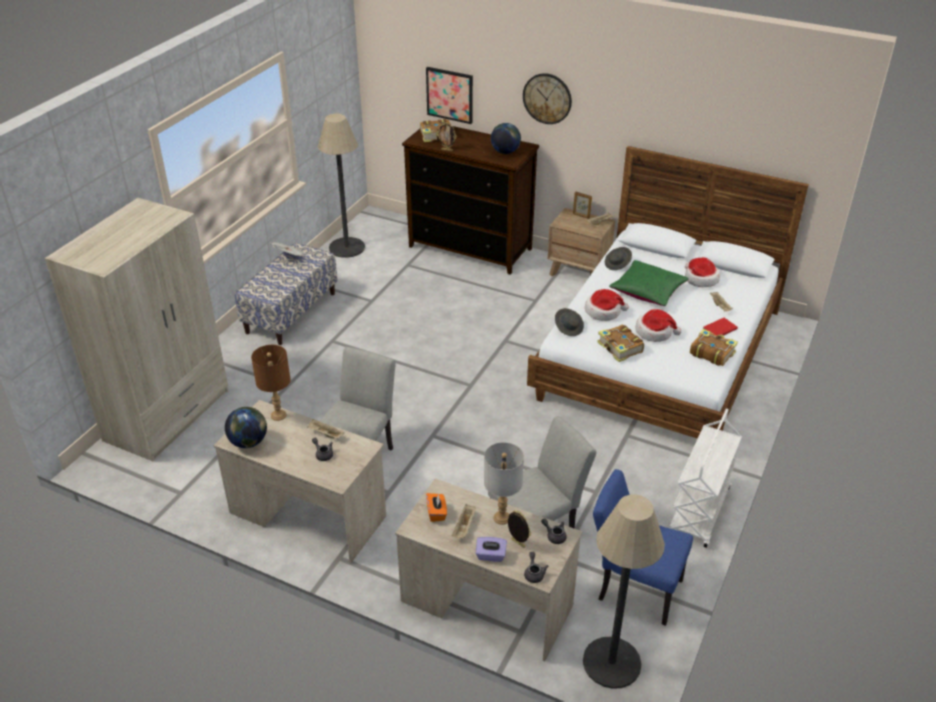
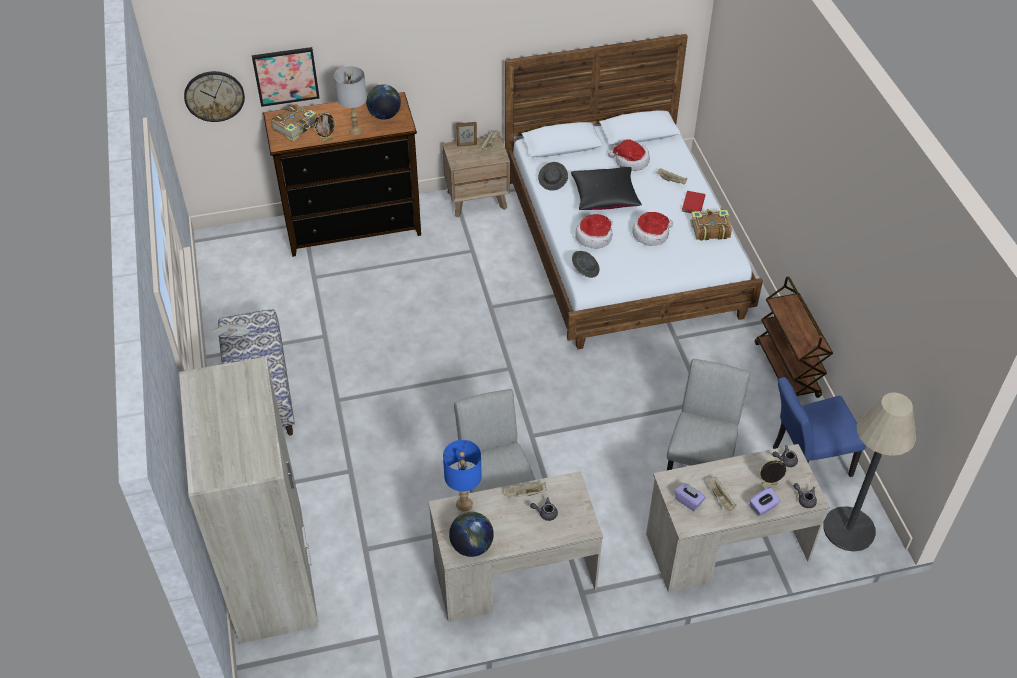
camera: 40 degrees left, 10 degrees up
(278, 415) = (464, 504): brown table lamp -> blue table lamp
(347, 247) = (230, 291): floor lamp -> none
(436, 513) = (688, 501): orange tissue box -> purple tissue box
(502, 518) = (736, 471): grey table lamp -> grey table lamp (355, 130)
(547, 98) = (407, 42): wall clock -> wall clock (214, 96)
(619, 348) = (642, 265): book -> none
(647, 291) = (604, 196): green pillow -> black pillow
(700, 512) = (787, 370): white cart -> brown cart

